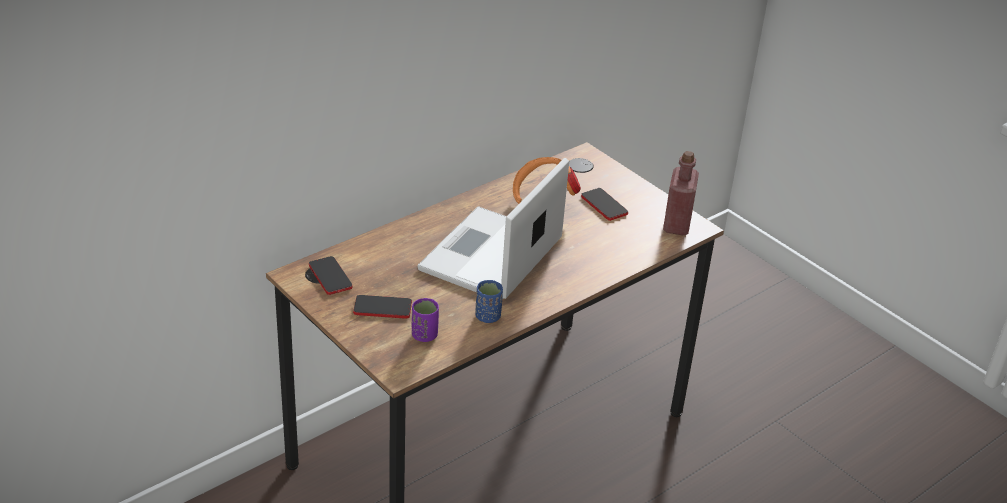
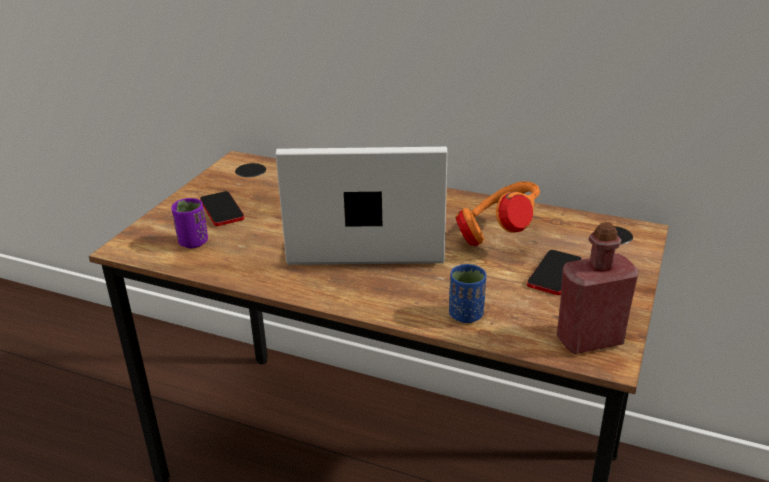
camera: 65 degrees right, 5 degrees down
(330, 276) = (249, 174): phone -> none
(488, 317) = (254, 266): blue cup -> blue cup (466, 315)

